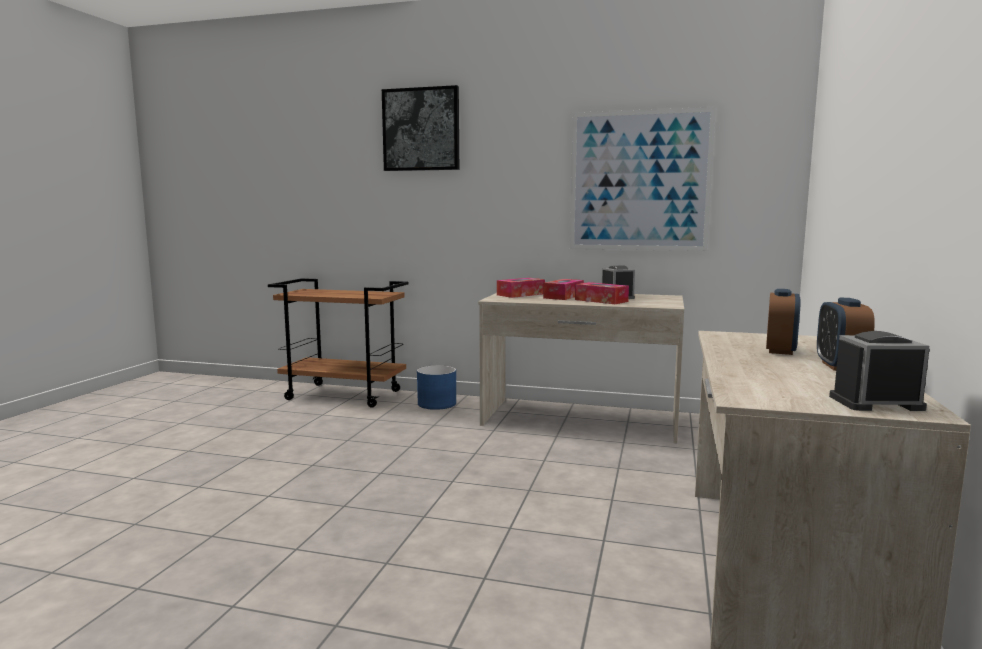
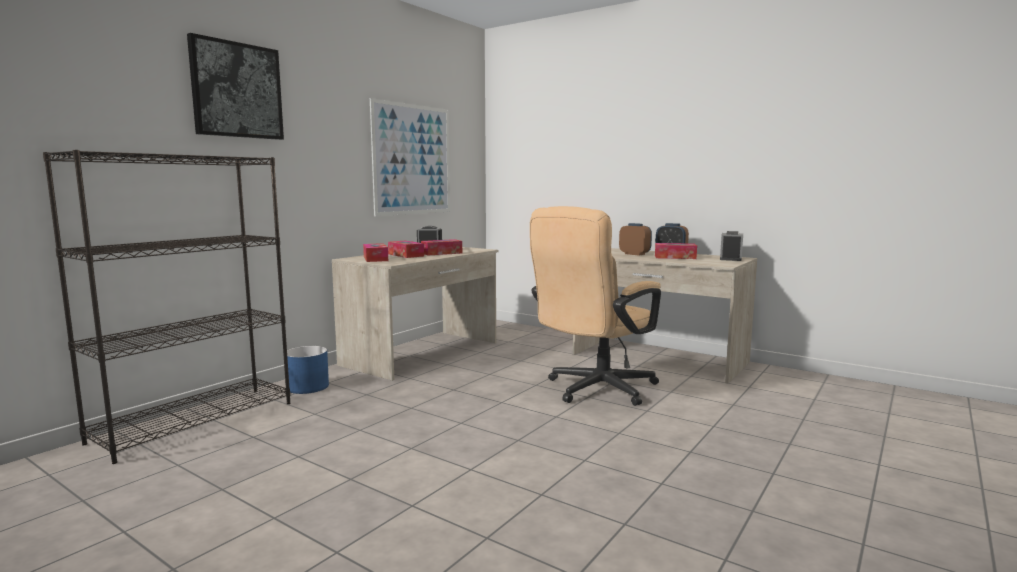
camera: 70 degrees left, 0 degrees up
(345, 395) = (196, 421): brown cart -> black bookcase
(540, 529) = (594, 390): none -> beige office chair
(793, 369) = (675, 257): none -> tissue box

